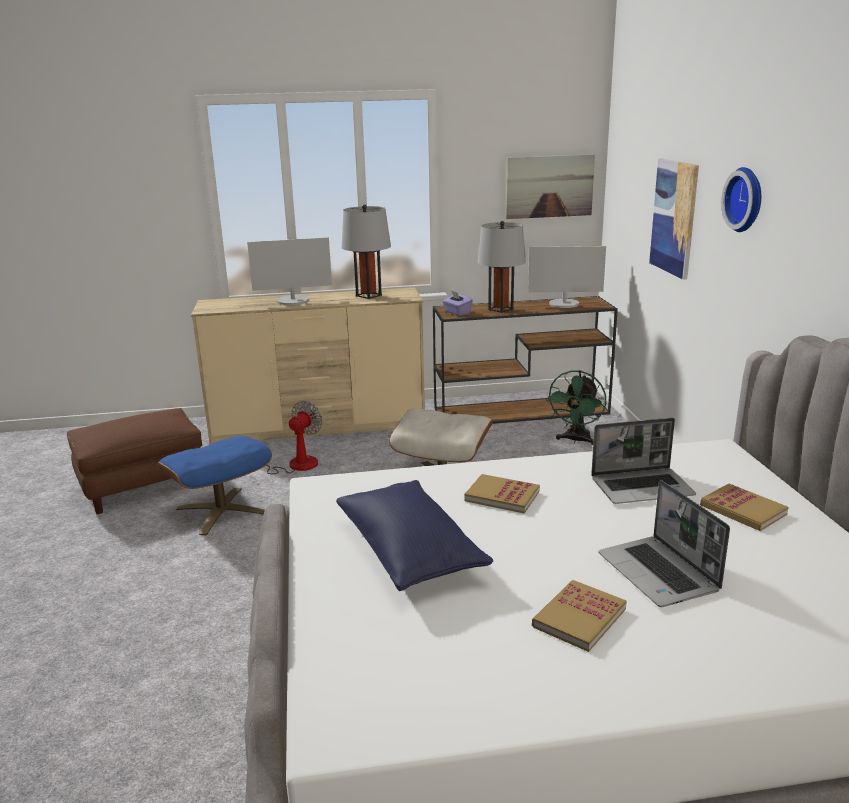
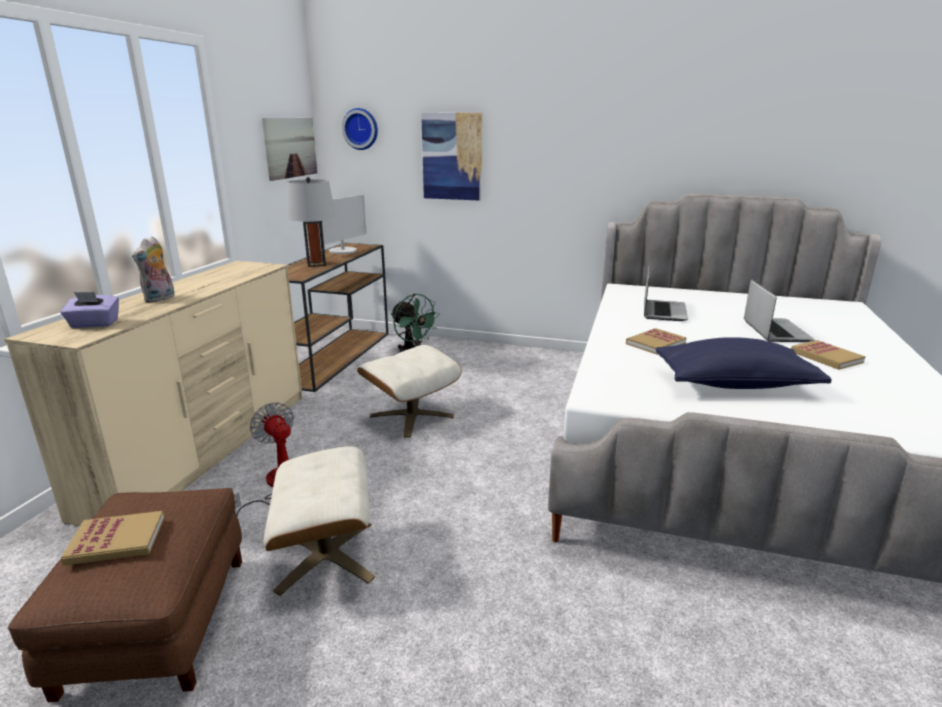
camera: 65 degrees left, 0 degrees up
(221, 511) = (326, 556): blue ottoman -> beige ottoman
(293, 300) = (160, 299): monitor -> plush toy
(368, 295) = (224, 274): grey table lamp -> none
(457, 312) = (294, 275): purple tissue box -> purple tissue box (94, 324)
(659, 573) = (774, 331): laptop -> laptop turned 90 degrees counterclockwise
(743, 510) = (703, 301): book -> book (116, 541)
(746, 199) = (551, 130): wall clock -> wall clock (361, 129)

